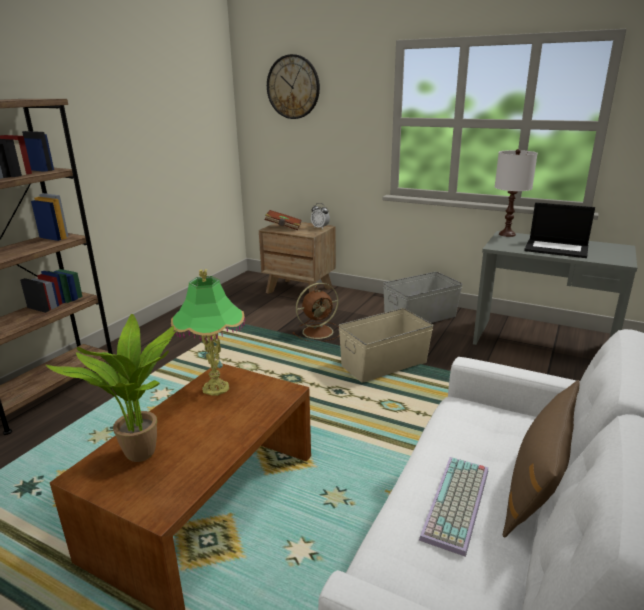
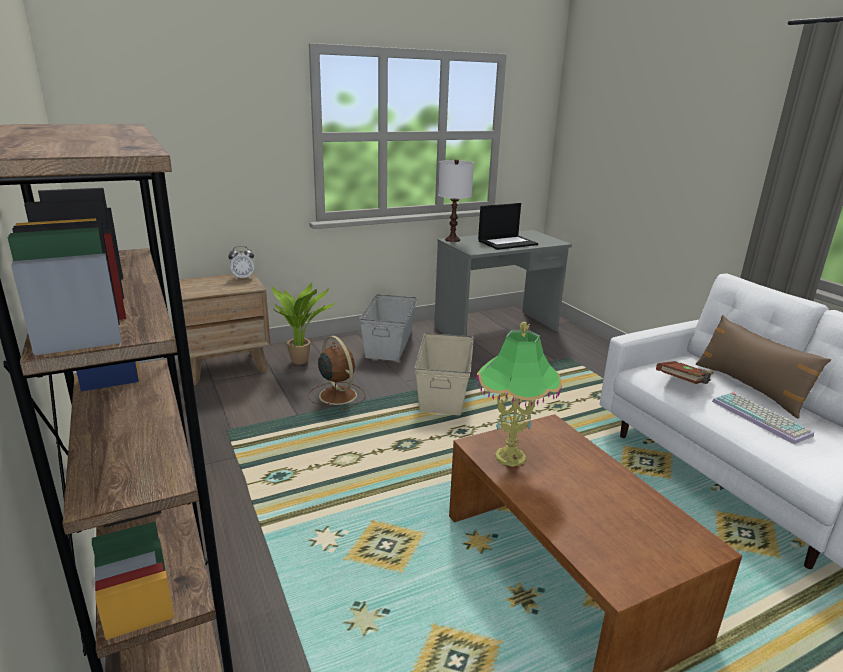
camera: 55 degrees left, 0 degrees up
(145, 456) = (610, 533): potted plant -> potted plant (302, 361)
(283, 227) = (199, 288): brown book -> brown book (683, 384)
(293, 87) = (164, 94): wall clock -> none
(319, 331) = (337, 395): brown fan -> brown fan turned 45 degrees counterclockwise

